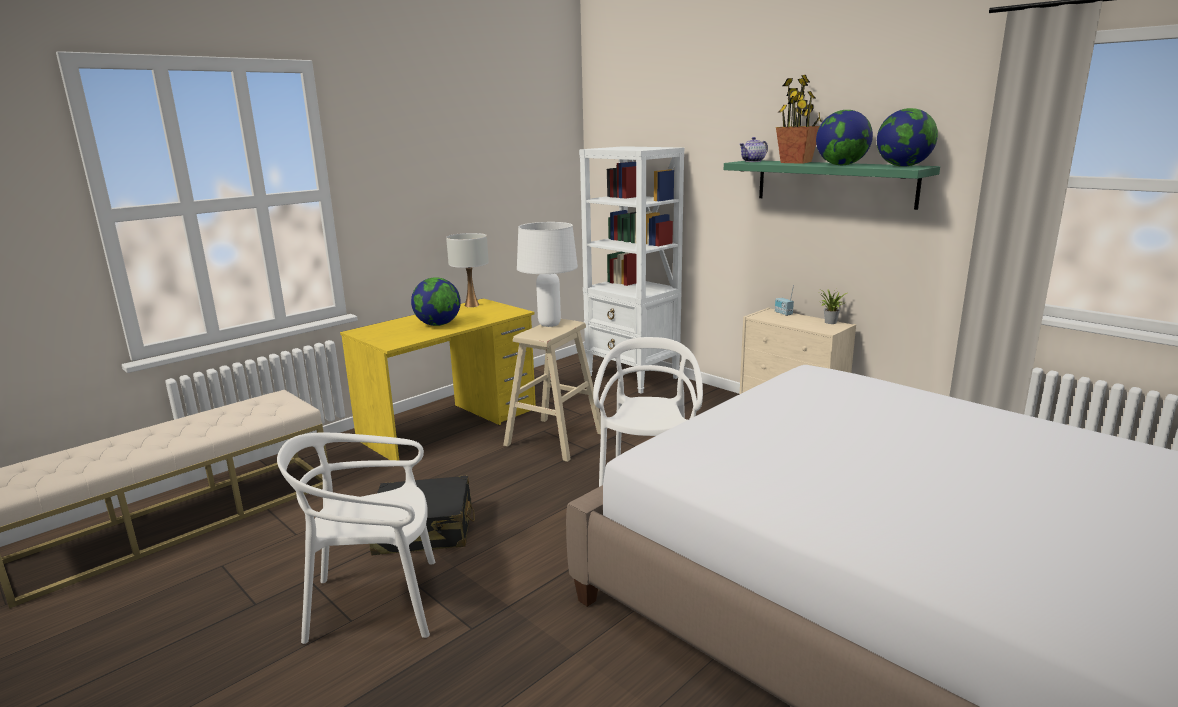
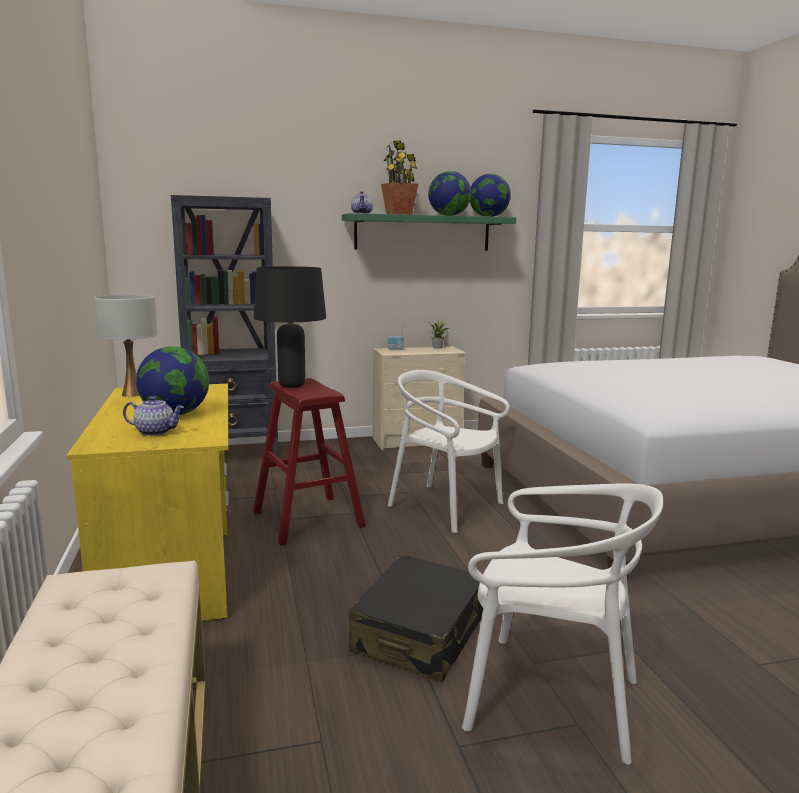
camera: 60 degrees left, 5 degrees down
(375, 603) = (551, 698): white chair -> white chair turned 90 degrees counterclockwise
(396, 332) = (156, 432): none -> teapot
(549, 324) = (291, 385): white table lamp -> black table lamp
(554, 439) = (308, 519): beige stool -> red stool
(632, 377) = (235, 455): white bookcase -> black bookcase

